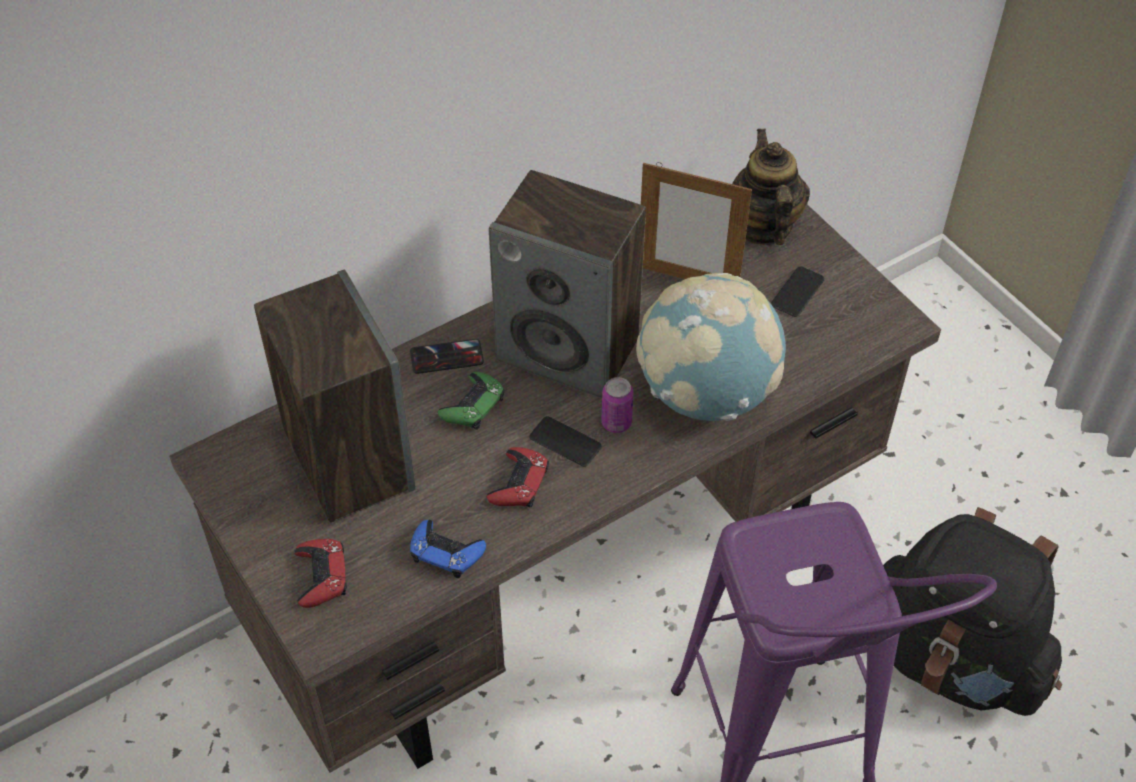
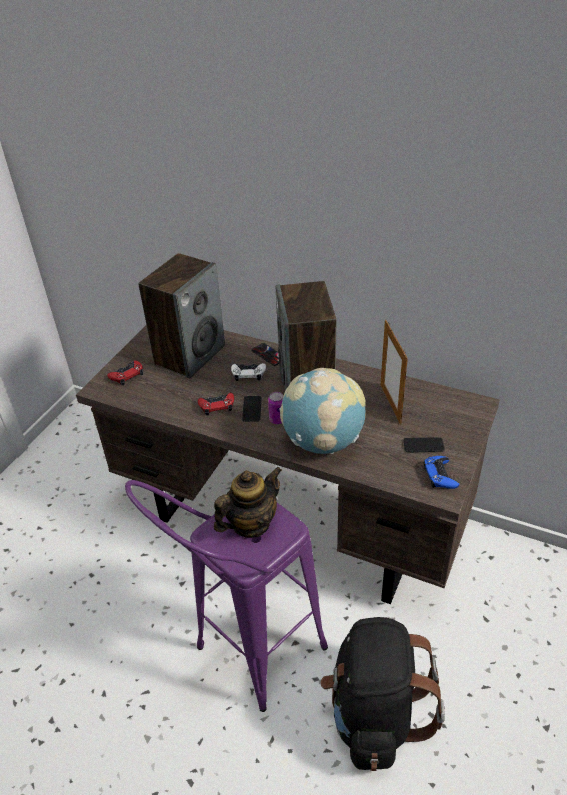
camera: 60 degrees right, 10 degrees down
(446, 552) = (163, 402): blue game controller -> blue game controller (440, 475)
(473, 406) = (248, 374): green game controller -> white game controller
(763, 227) = (455, 414): teapot -> teapot (250, 523)

